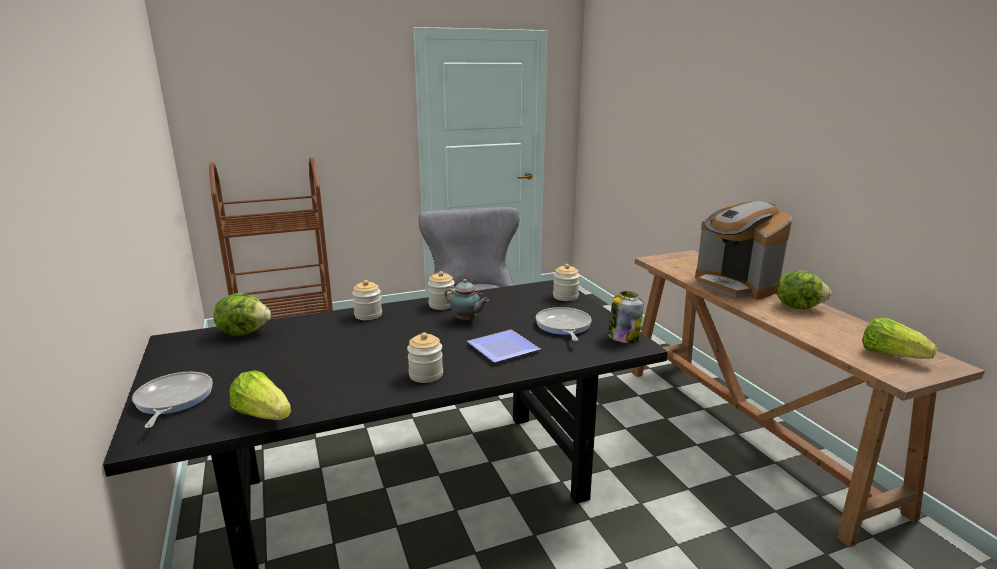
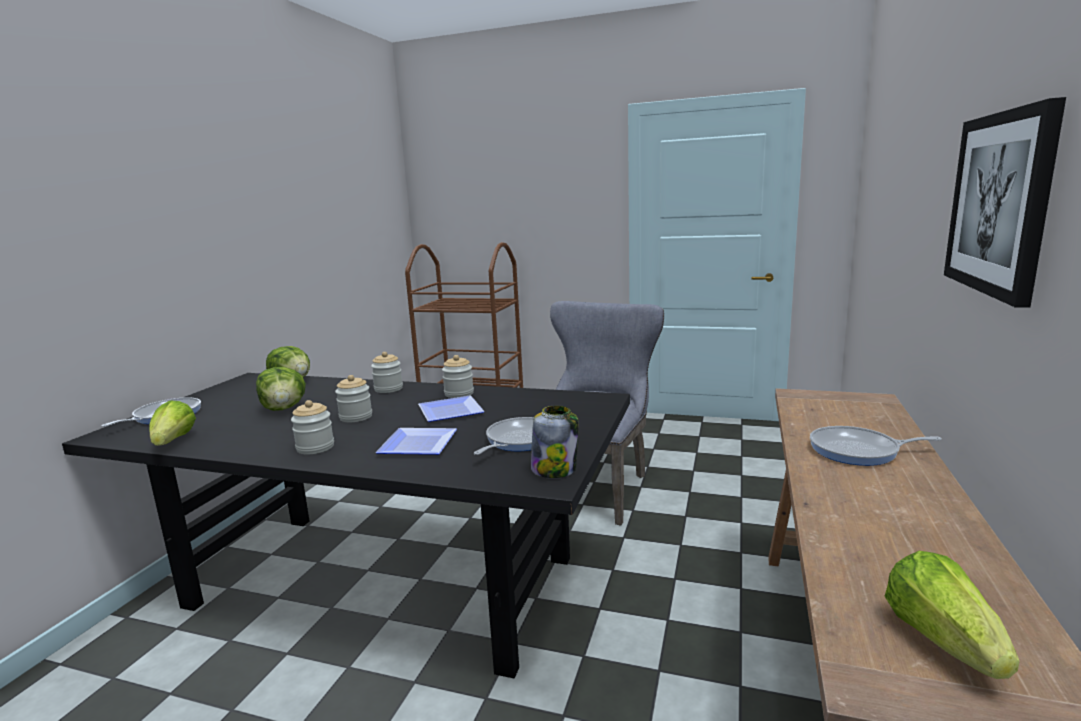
camera: 40 degrees right, 5 degrees down
(466, 320) = (448, 411): teapot -> plate
(565, 297) = (590, 412): jar -> jar (356, 417)
(735, 285) = (858, 451): coffee machine -> frying pan
(798, 306) = (913, 507): lettuce -> lettuce (284, 408)
(800, 140) = (999, 203): none -> picture

